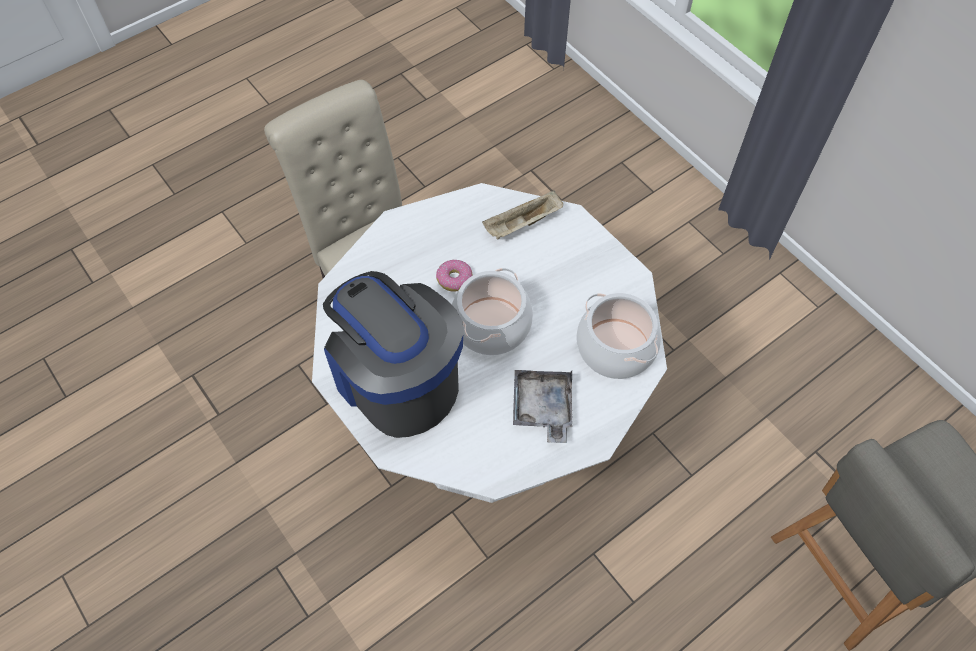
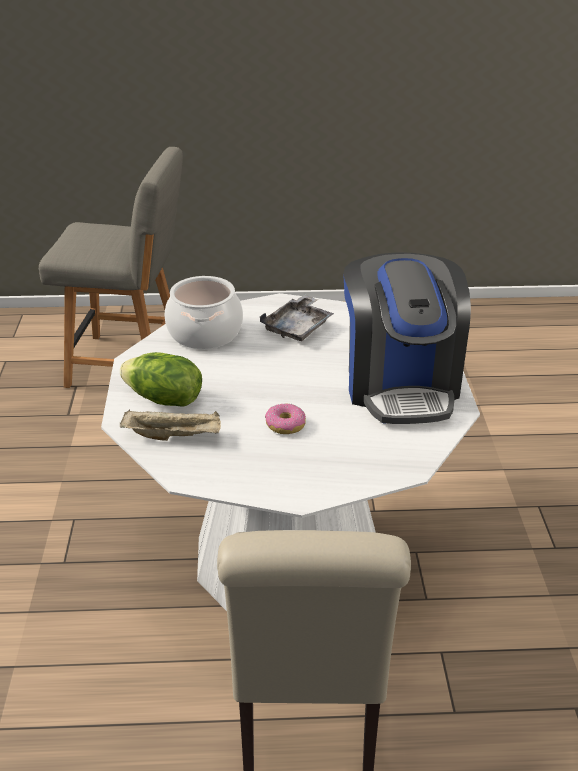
camera: 145 degrees left, 25 degrees down
(491, 326) = (286, 382): cooking pot -> none
(565, 252) = (164, 399): none -> lettuce

